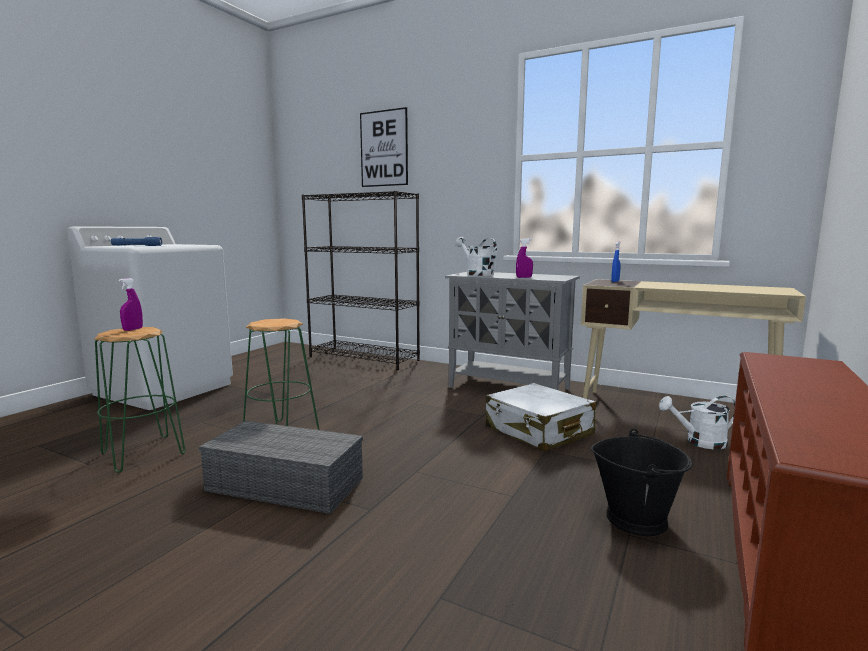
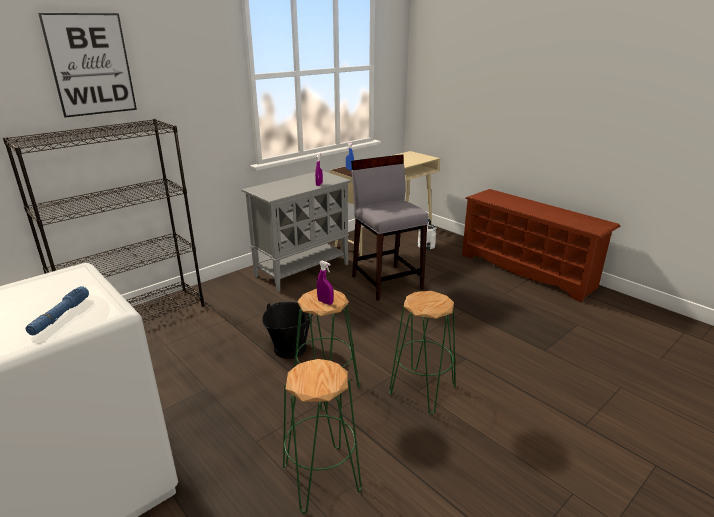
camera: 70 degrees left, 15 degrees up
(133, 329) = (307, 375): purple spray bottle -> purple spray bottle (325, 302)
(282, 485) = (422, 390): grey storage box -> green stool
(476, 274) = (274, 191): white watering can -> none
(538, 431) = (387, 282): white suitcase -> grey stool
(636, 518) = (492, 287): black bucket -> black bucket (290, 348)

